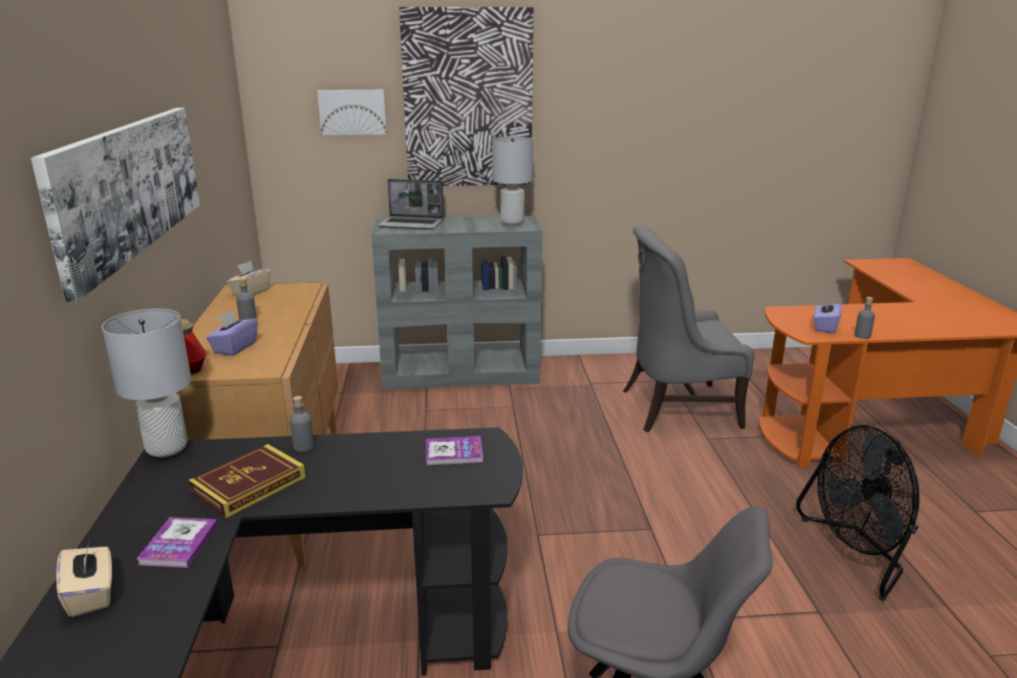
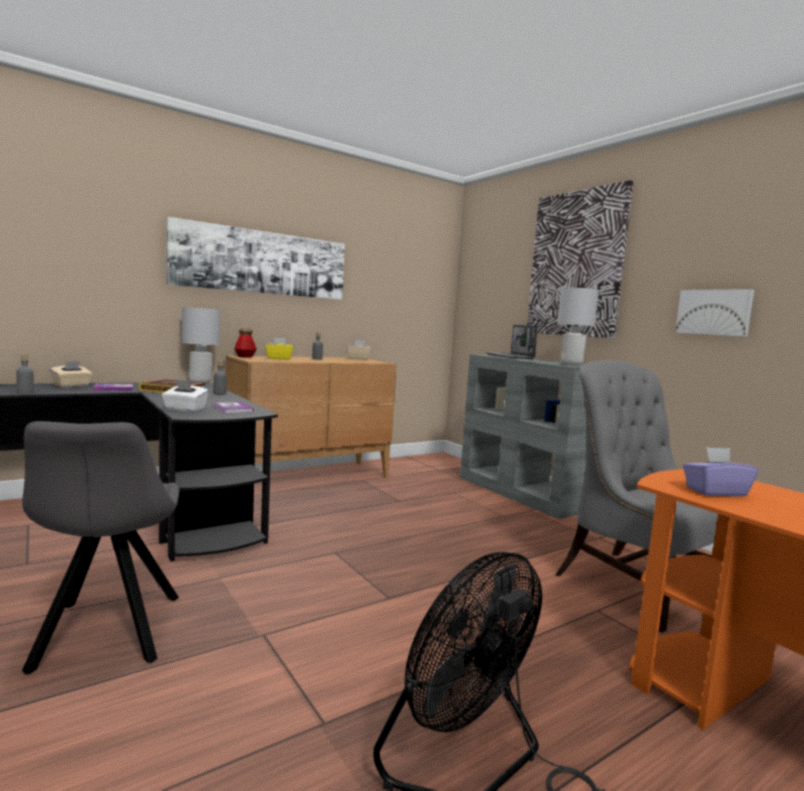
camera: 60 degrees right, 15 degrees down
(234, 347) = (279, 359): purple tissue box -> yellow tissue box
(353, 112) = (506, 276): picture -> picture (714, 312)
(440, 488) = (185, 409): none -> white tissue box
(862, 336) = (739, 510): grey bottle -> grey bottle (25, 392)

